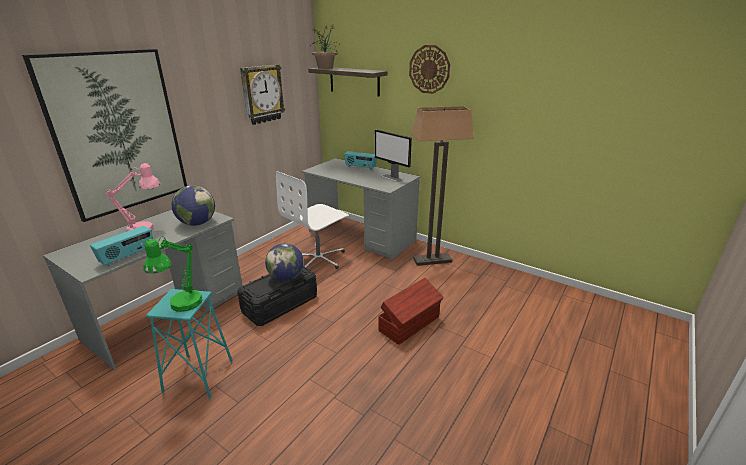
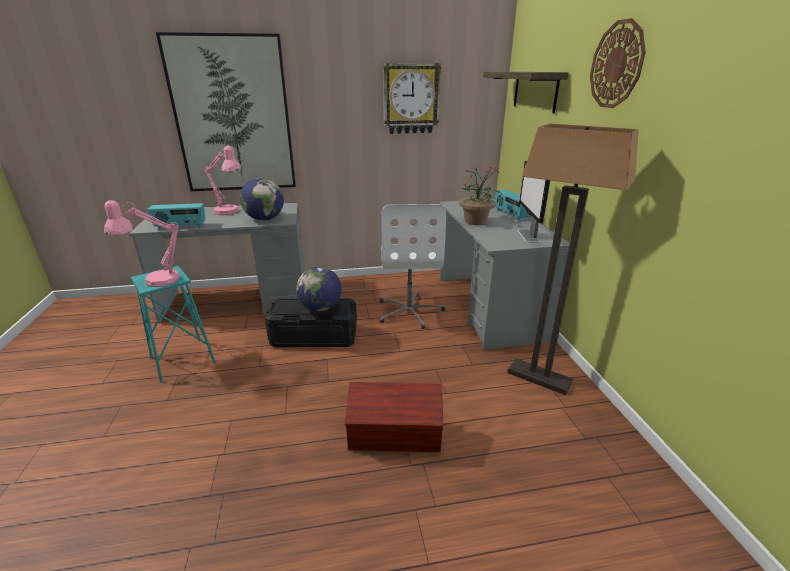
camera: 45 degrees right, 0 degrees up
(182, 306) = (155, 281): green table lamp -> pink table lamp
(319, 259) = (409, 311): white office chair -> white office chair turned 90 degrees counterclockwise
(325, 68) = (505, 71): potted plant -> potted plant (476, 221)

